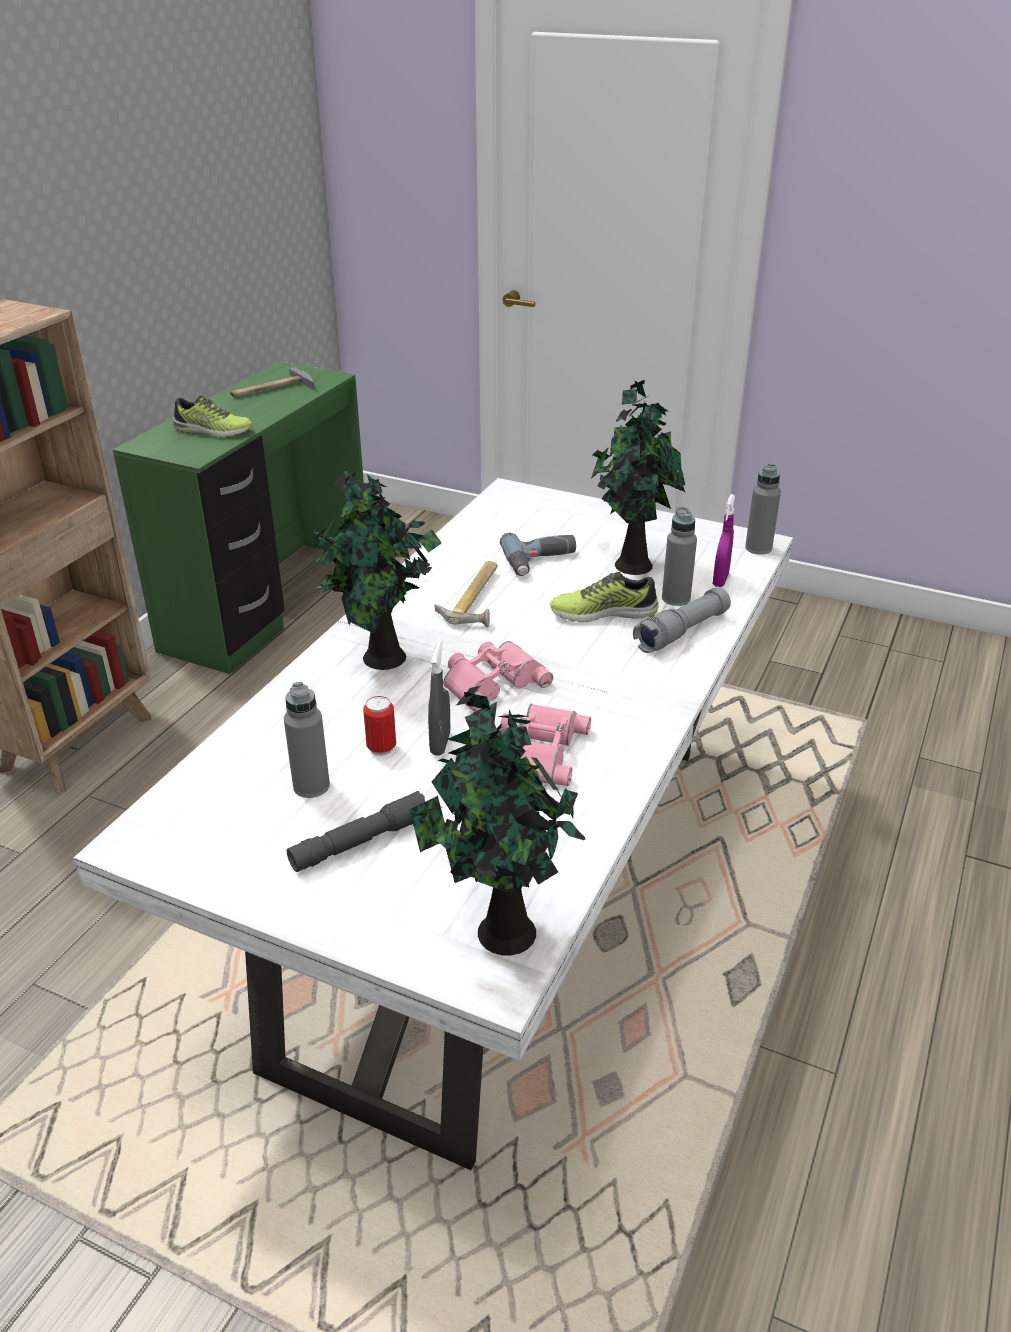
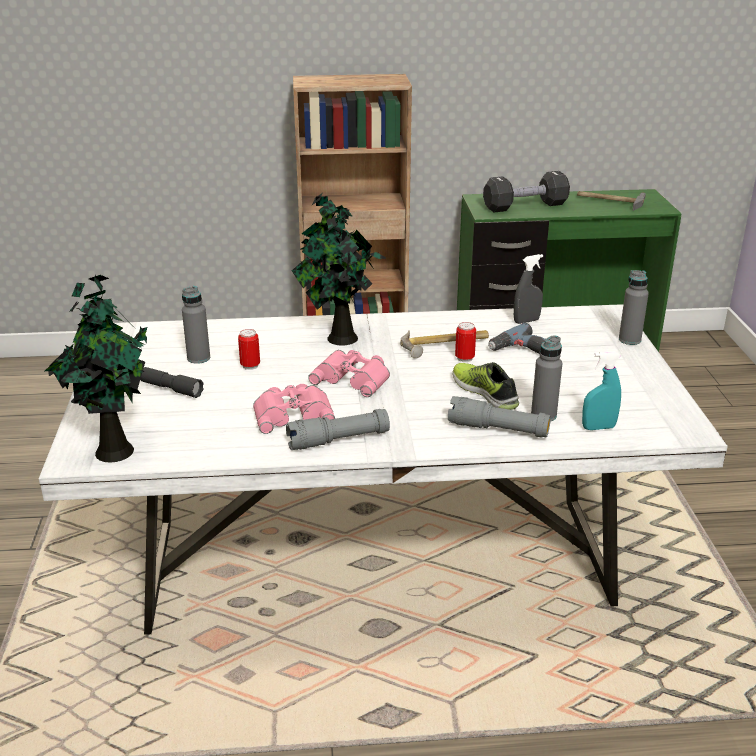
camera: 60 degrees right, 5 degrees down
(212, 431) = (525, 206): shoe -> black dumbbell
(440, 743) = (271, 381): grey spray bottle -> grey spray bottle (526, 321)
(519, 598) = (464, 358): none -> can
(625, 736) = (338, 440): none -> grey flashlight
(631, 563) = (570, 385): potted plant -> none
(720, 580) = (598, 427): purple spray bottle -> turquoise spray bottle
(758, 548) = (679, 433): grey bottle -> grey bottle (629, 340)

